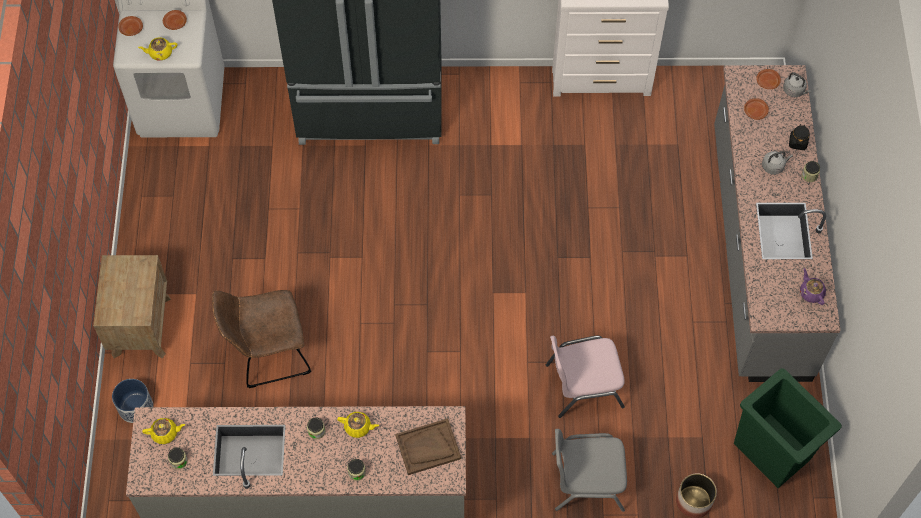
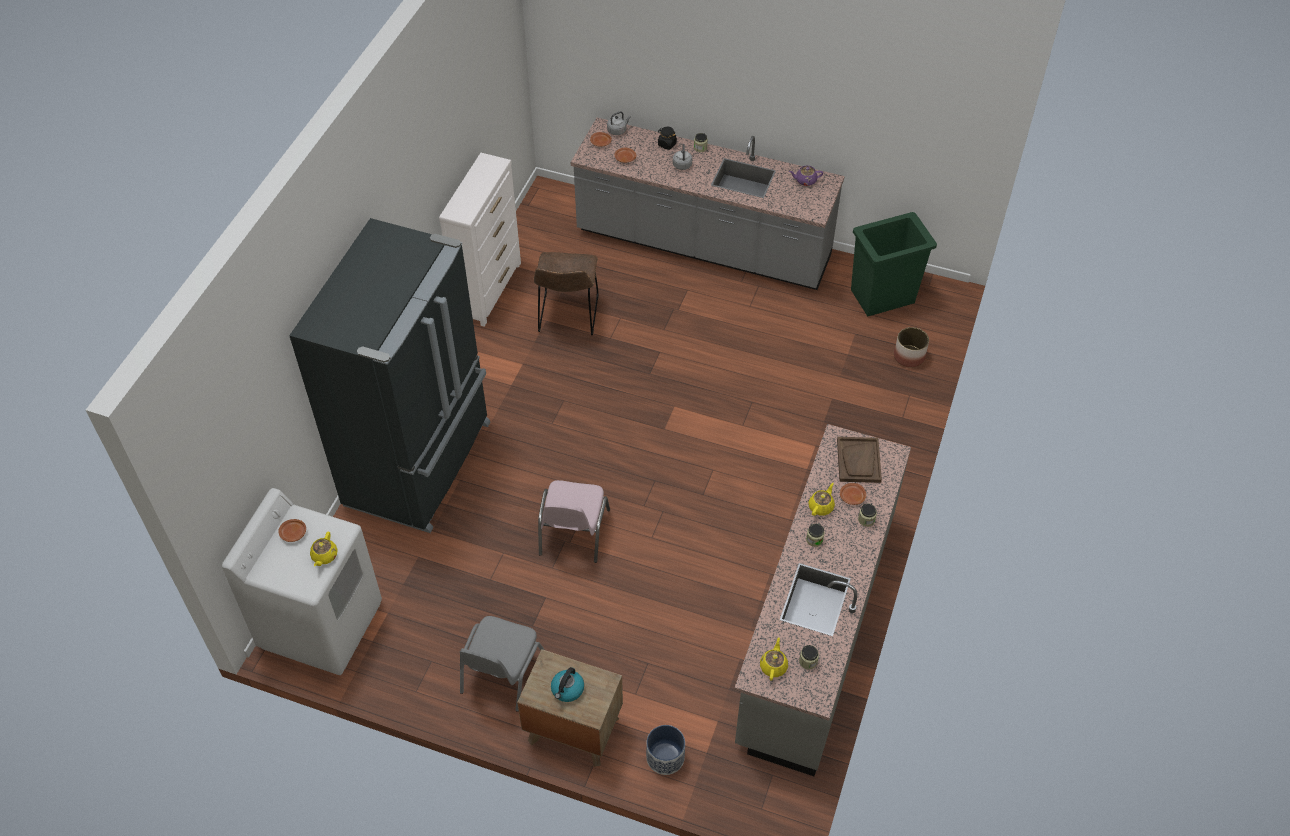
camera: 70 degrees left, 10 degrees down
(123, 288) = (567, 690): none -> kettle
(131, 28) = (276, 575): brown plate -> brown plate (852, 497)
(268, 354) = (653, 622): brown chair -> brown chair (568, 317)
(582, 385) = (779, 394): pink chair -> pink chair (573, 533)
(586, 480) = (868, 419): grey chair -> grey chair (501, 673)

